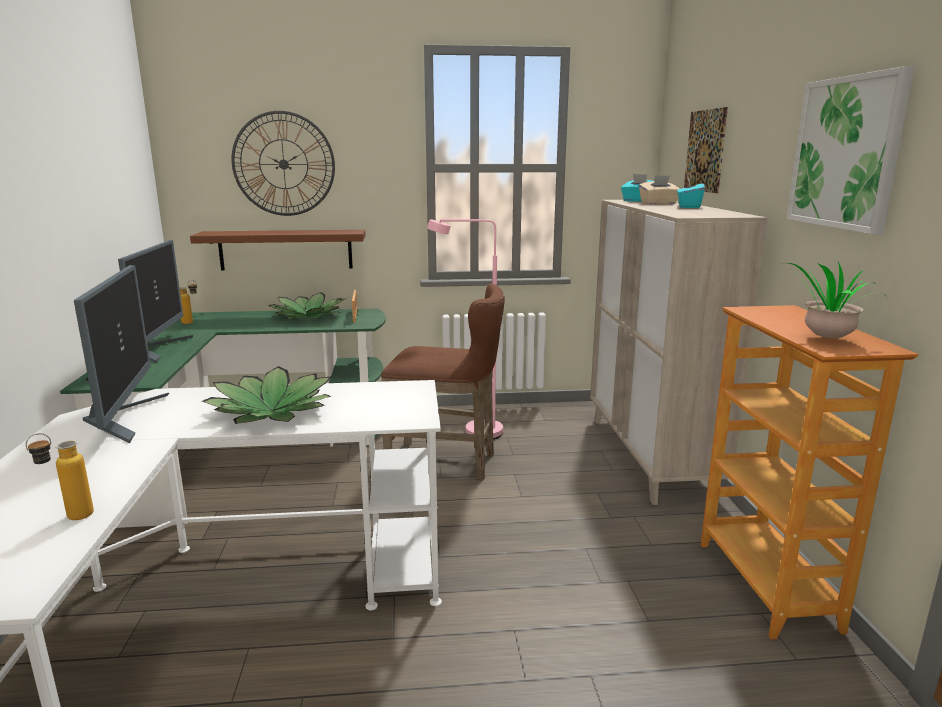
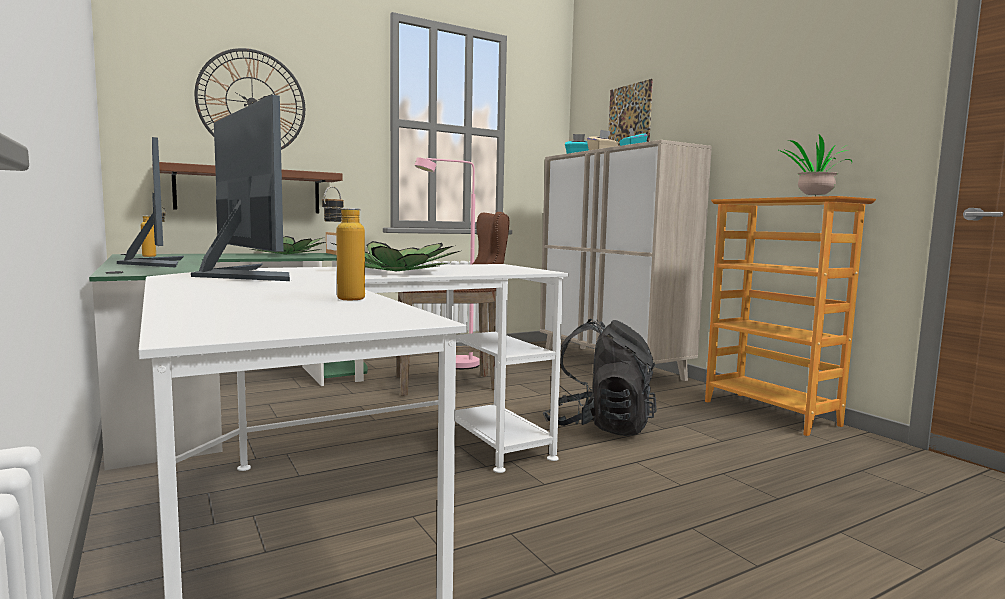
camera: 25 degrees left, 10 degrees down
(530, 563) = (599, 427): none -> black backpack
(846, 153) = (783, 85): picture -> none

